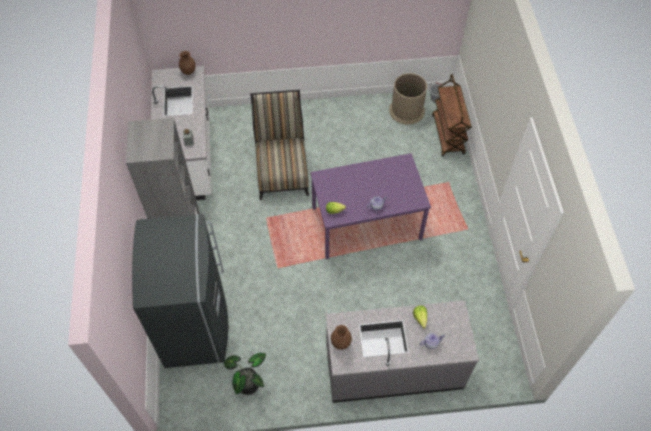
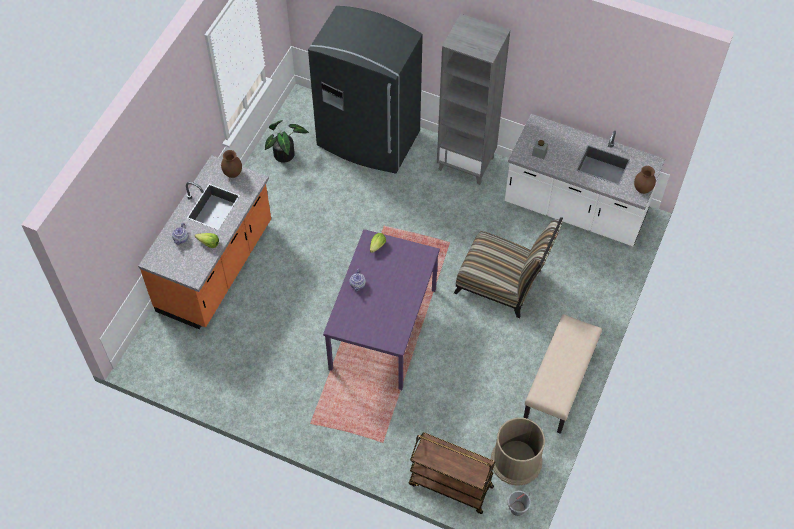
camera: 120 degrees right, 0 degrees up
(338, 110) = (560, 384): none -> beige bench
(393, 368) = (216, 267): grey counter -> orange counter

